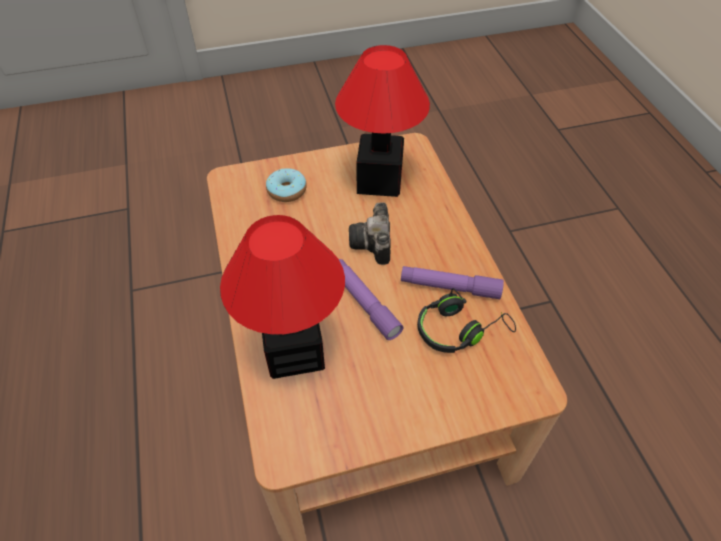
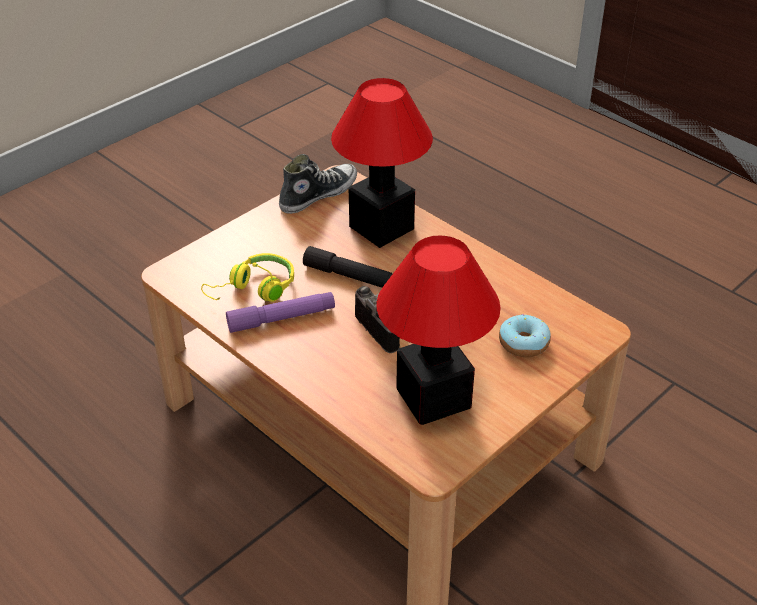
camera: 150 degrees right, 10 degrees down
(324, 437) = (318, 195): none -> shoe
(364, 303) = (352, 277): purple flashlight -> black flashlight
(459, 329) = (254, 289): black headphones -> yellow headphones

